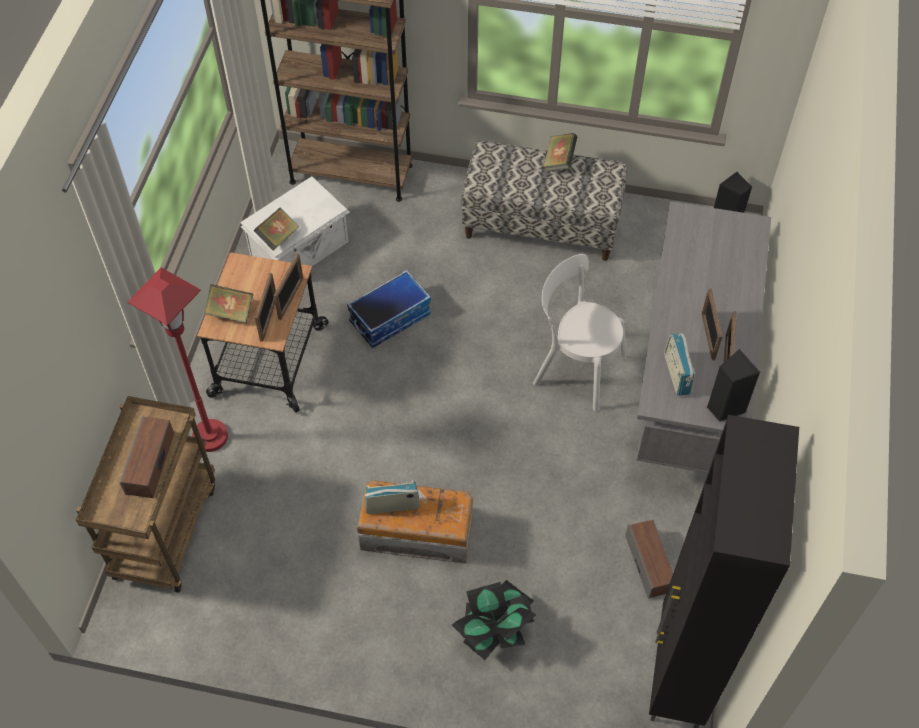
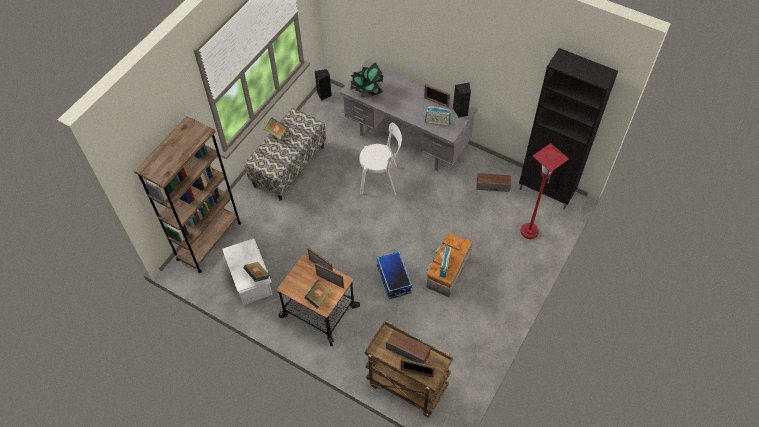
camera: 70 degrees left, 0 degrees up
(210, 436) = (357, 351): red floor lamp -> red floor lamp (529, 231)
(390, 318) = (316, 248): storage box -> storage box (393, 279)
(495, 628) = (506, 253): potted plant -> potted plant (366, 91)
(575, 368) = (381, 179): white chair -> white chair turned 135 degrees counterclockwise
(708, 336) = (422, 104): picture frame -> picture frame (417, 373)

